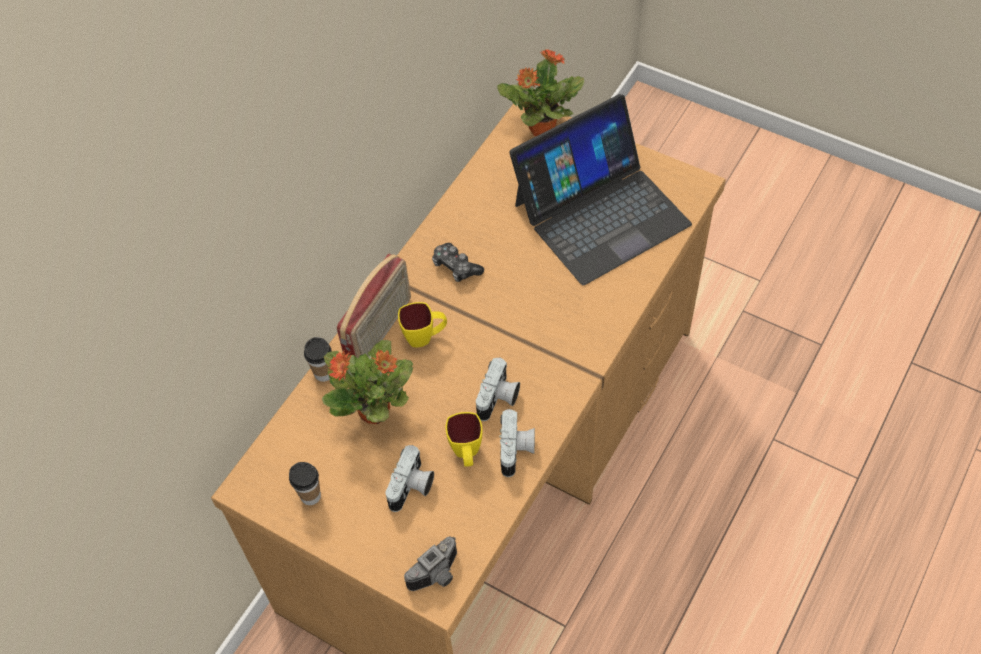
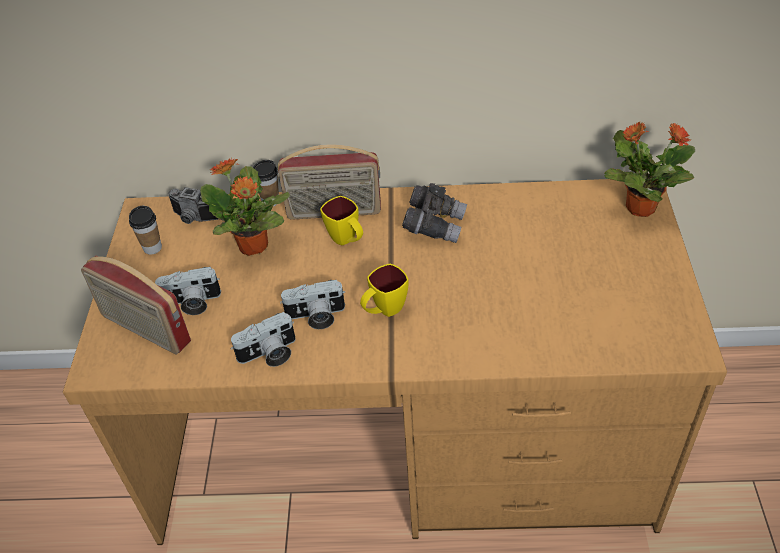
camera: 60 degrees right, 10 degrees down
(419, 538) = (145, 330): none -> radio
(438, 575) = (113, 360): camera -> camera (194, 219)
(456, 267) = (434, 225): game controller -> grey binoculars
(467, 454) = (244, 322): yellow mug -> yellow mug (384, 311)
(600, 213) = (582, 292): laptop -> none

